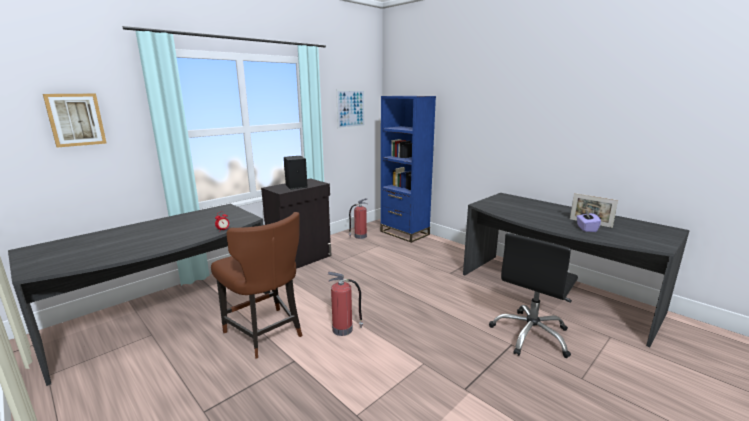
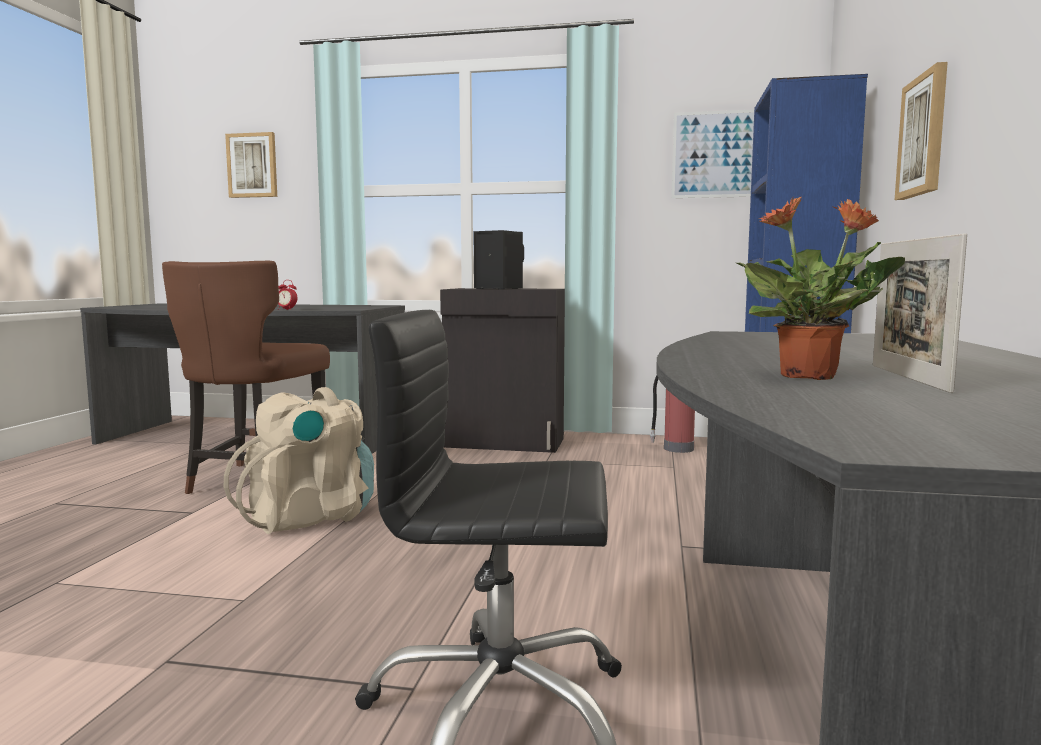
camera: 55 degrees right, 10 degrees down
(343, 329) = (309, 517): fire extinguisher -> beige backpack
(479, 130) = (923, 136): none -> picture
(586, 228) = (810, 376): purple tissue box -> potted plant

